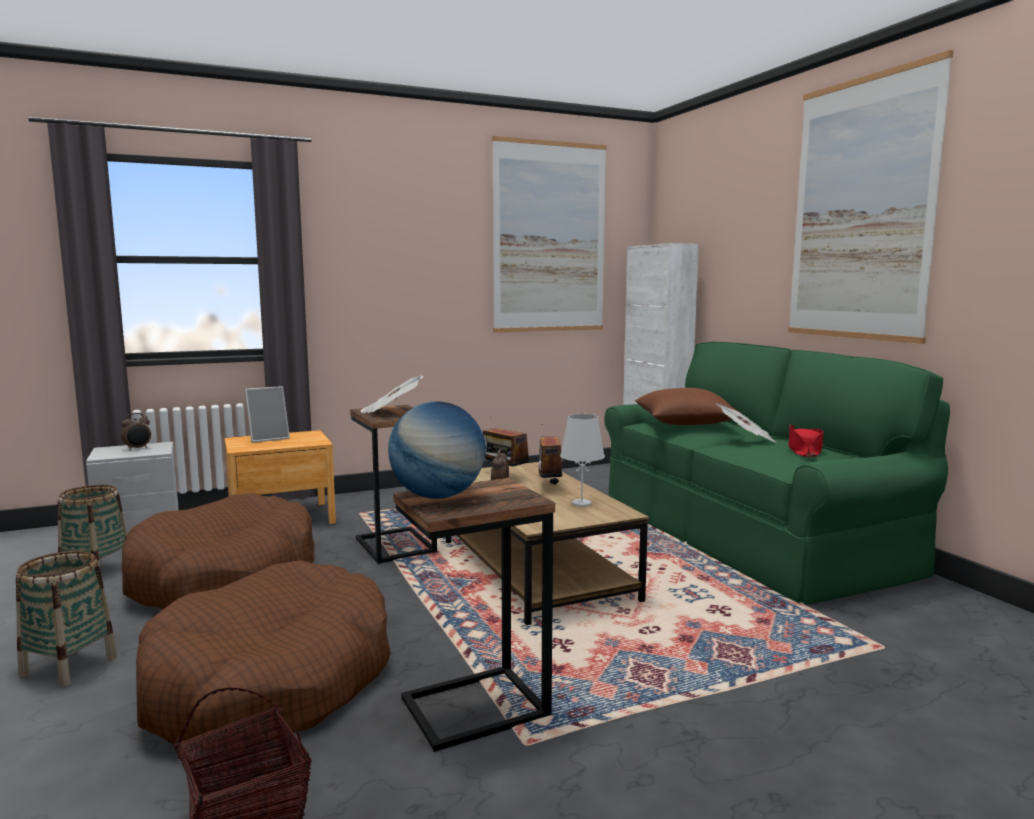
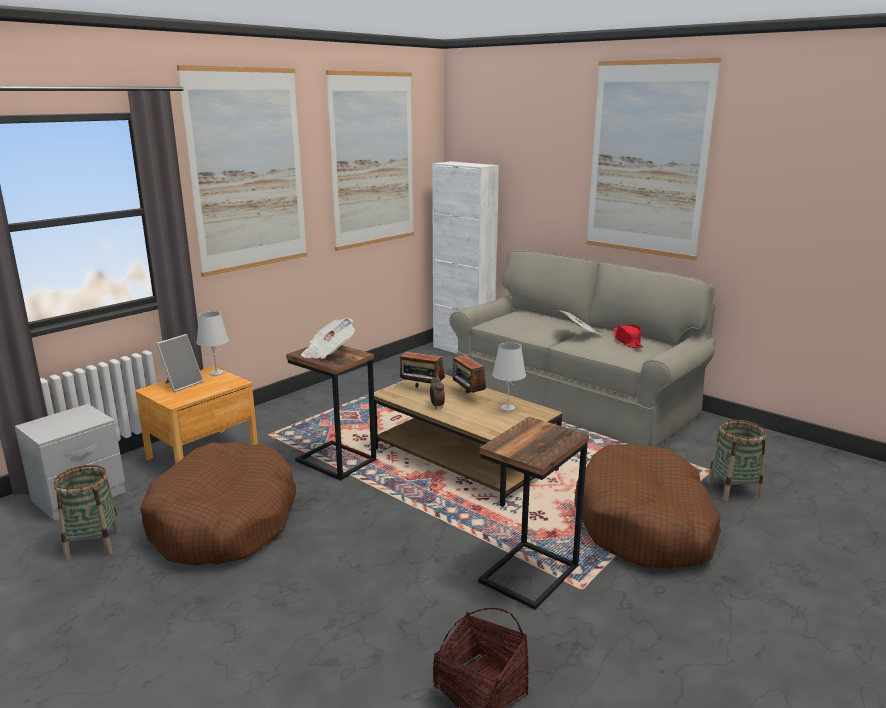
camera: 25 degrees left, 10 degrees up
(69, 666) = (199, 631): basket -> basket (733, 490)
(137, 448) = (67, 419): alarm clock -> none
(270, 682) = (376, 597): brown dog bed -> brown dog bed (645, 524)
(312, 434) = (216, 373): none -> white table lamp
(388, 232) = (248, 170): none -> picture
(437, 496) = (514, 444): globe -> none
(685, 423) = (522, 321): brown pillow -> none
(746, 534) = (573, 399): green sofa -> grey sofa

